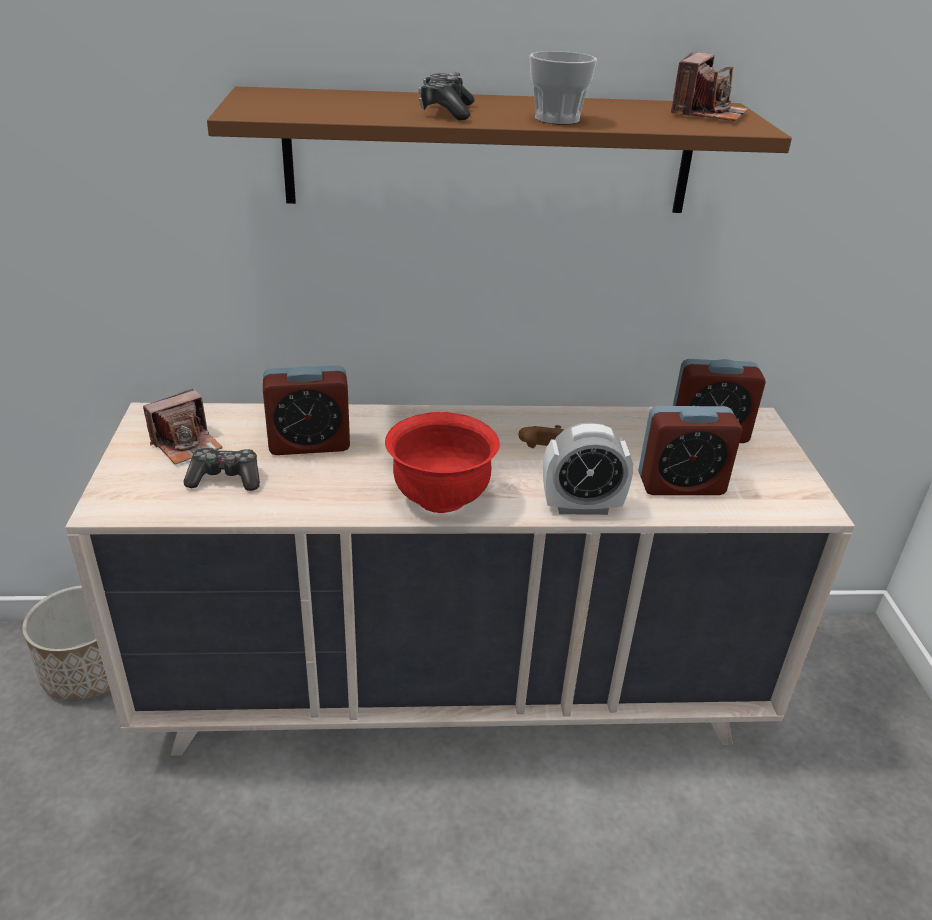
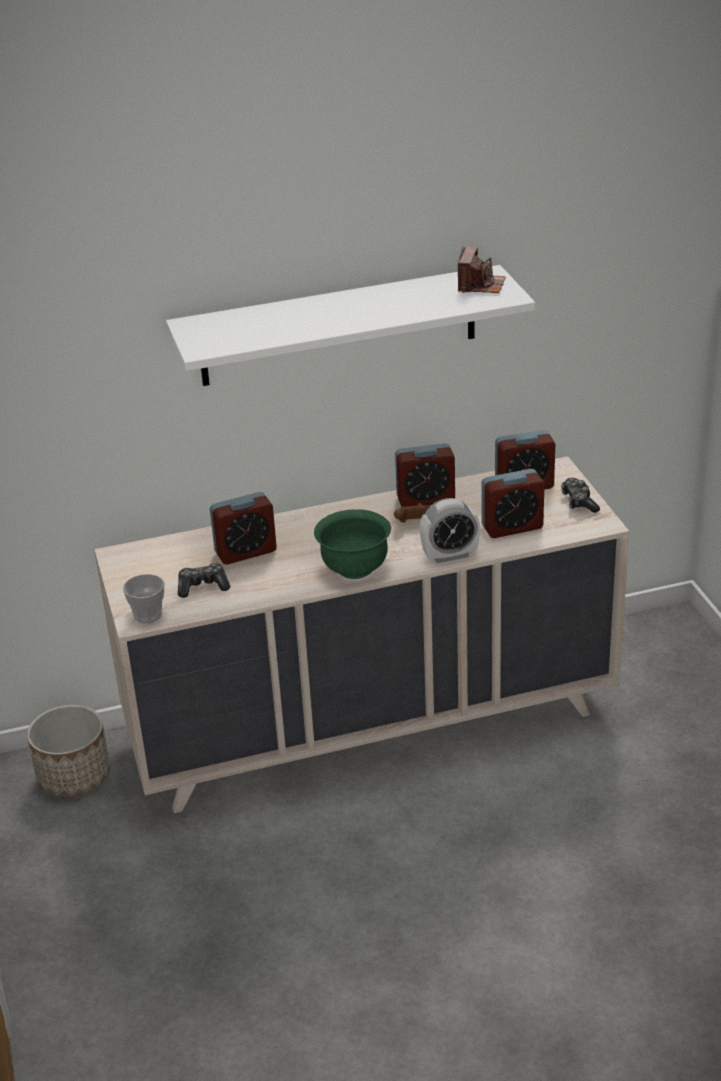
camera: 10 degrees left, 0 degrees up
(187, 445) = (159, 570): camera -> none
(440, 497) = (354, 568): red bowl -> green bowl
(446, 111) = (319, 320): game controller -> game controller (579, 502)
(489, 152) = (338, 326): brown shelf -> white shelf
(557, 119) = (390, 314): cup -> cup (148, 615)
(572, 424) = (425, 499): none -> alarm clock

